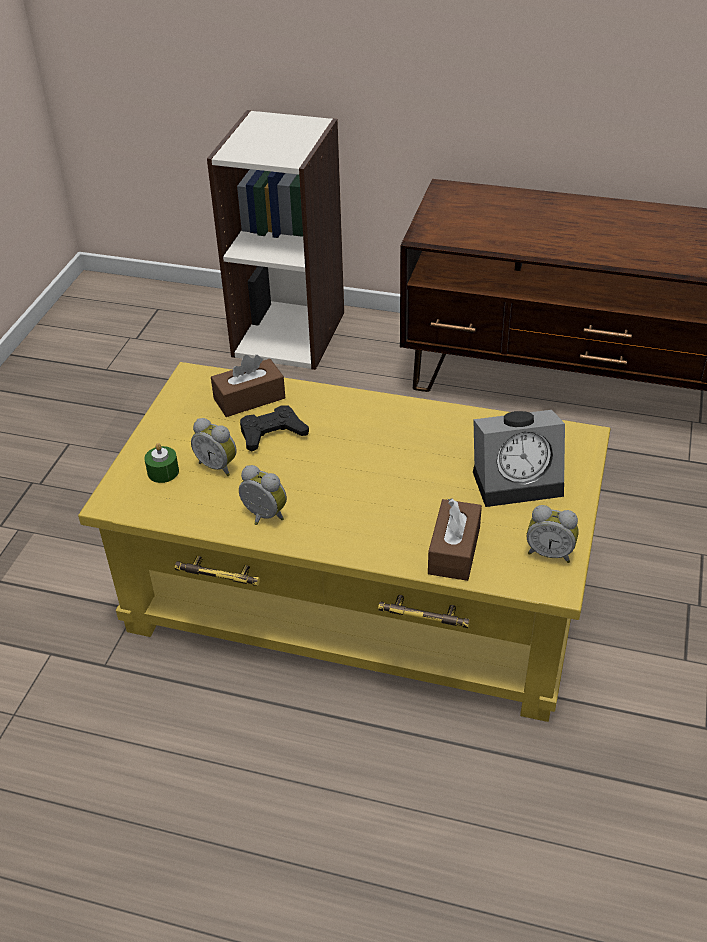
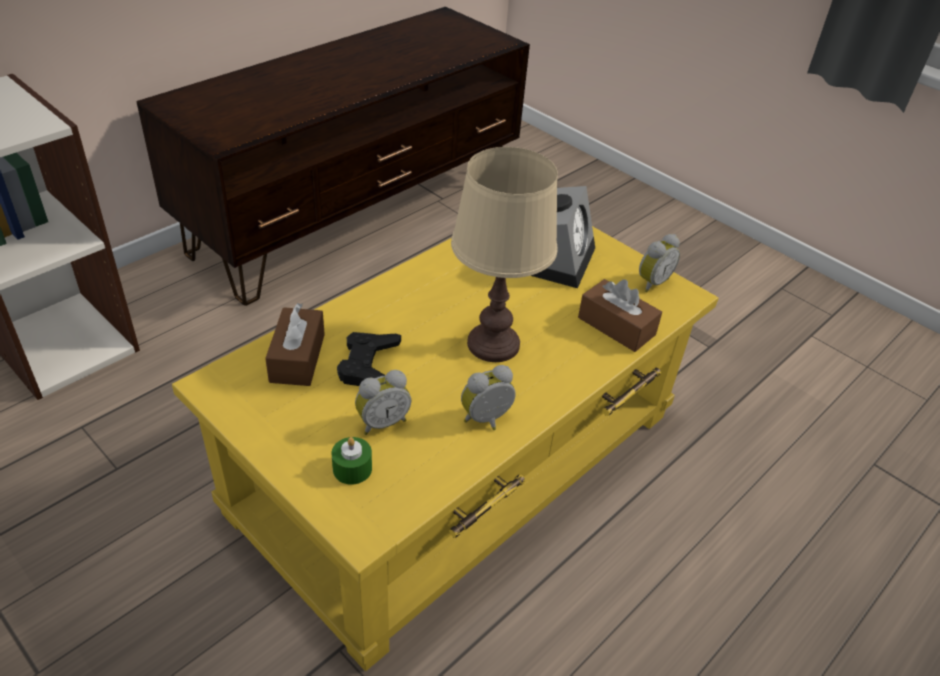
camera: 65 degrees left, 0 degrees up
(355, 486) = (494, 345): none -> beige table lamp

